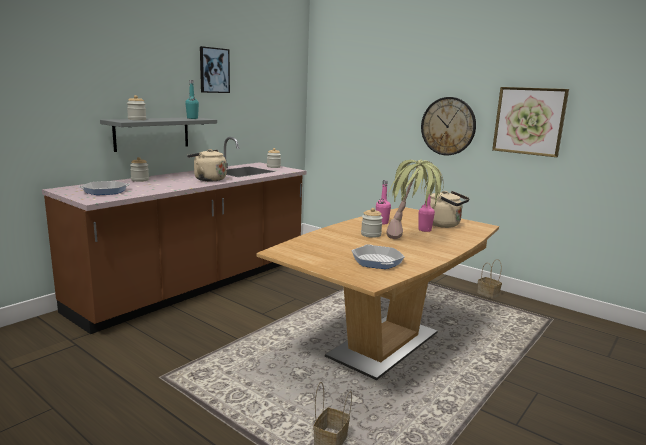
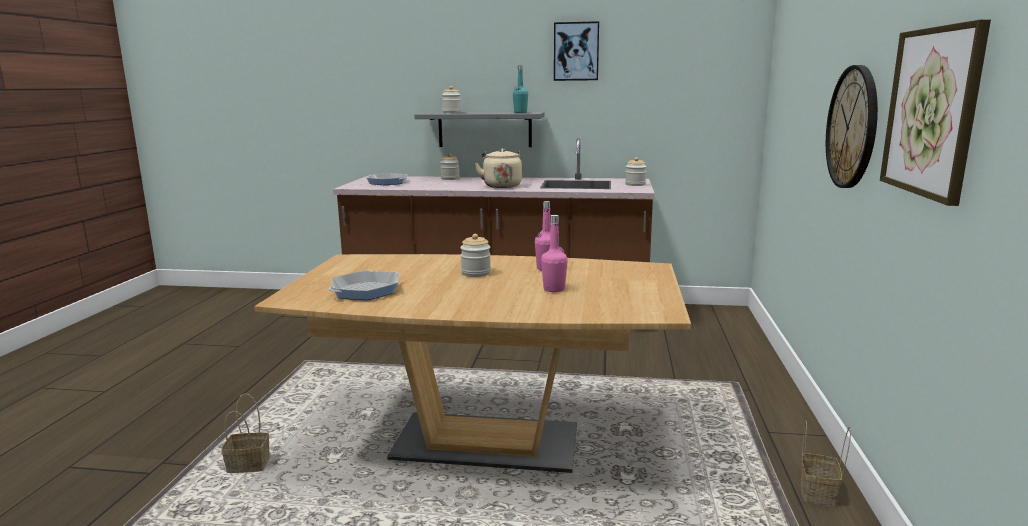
camera: 60 degrees right, 0 degrees up
(411, 241) = (477, 291): potted plant -> none
(444, 225) = (610, 294): beige kettle -> none

